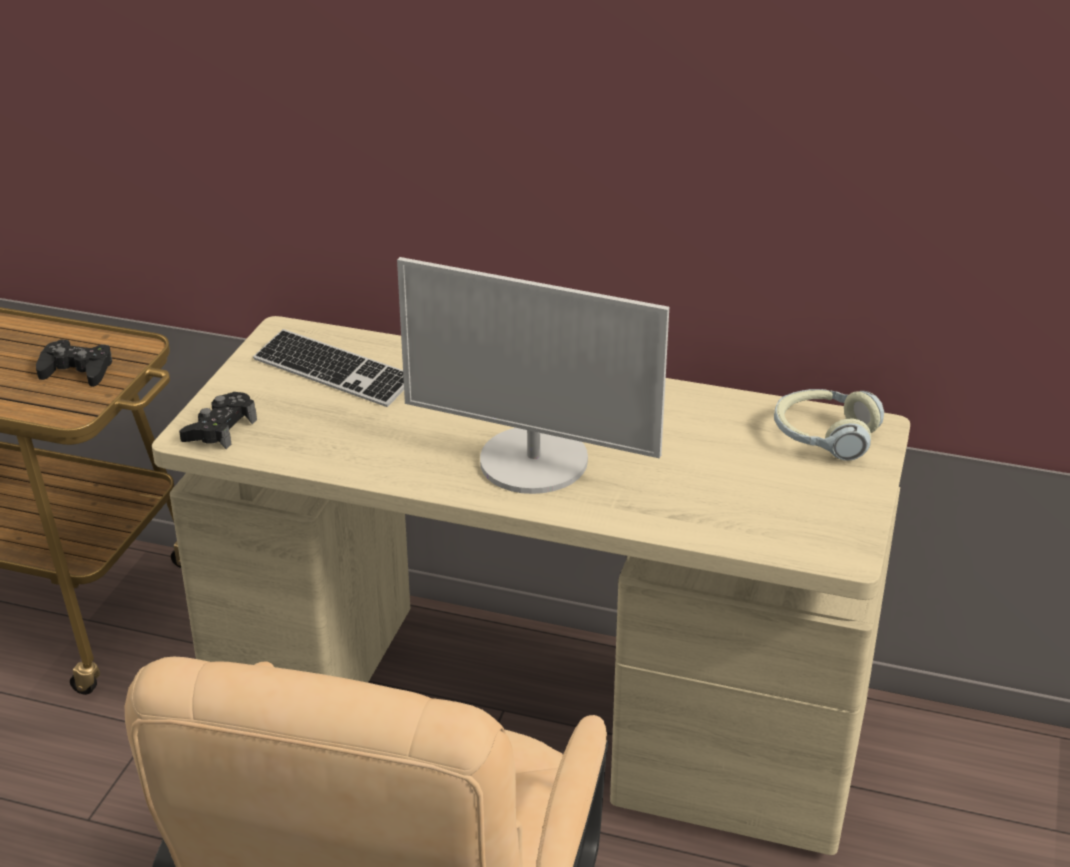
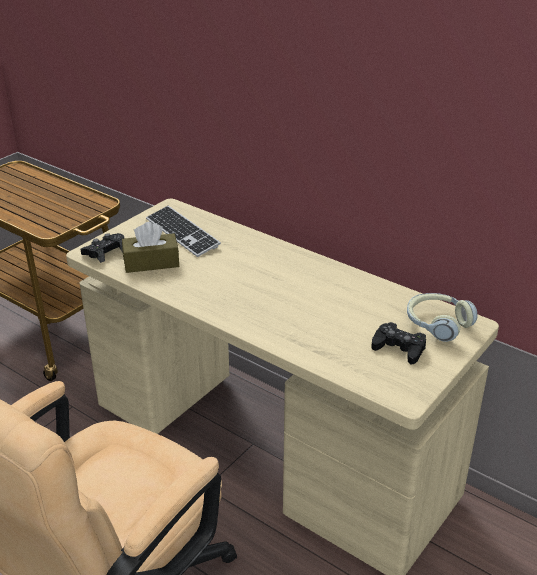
camera: 20 degrees right, 0 degrees up
(77, 371) = (66, 210): black game controller -> black game controller (399, 348)
(315, 431) = (151, 262): none -> brown tissue box
(534, 462) = (256, 303): monitor -> none

